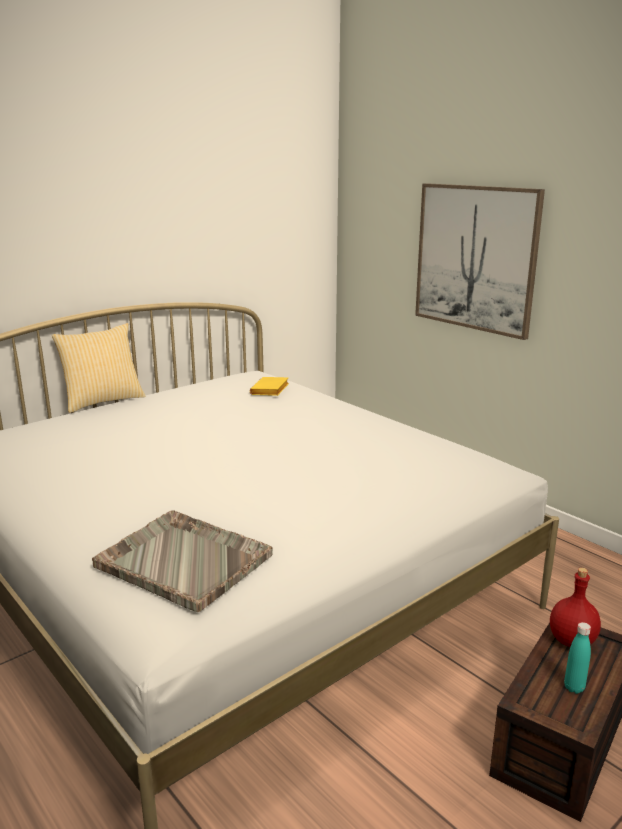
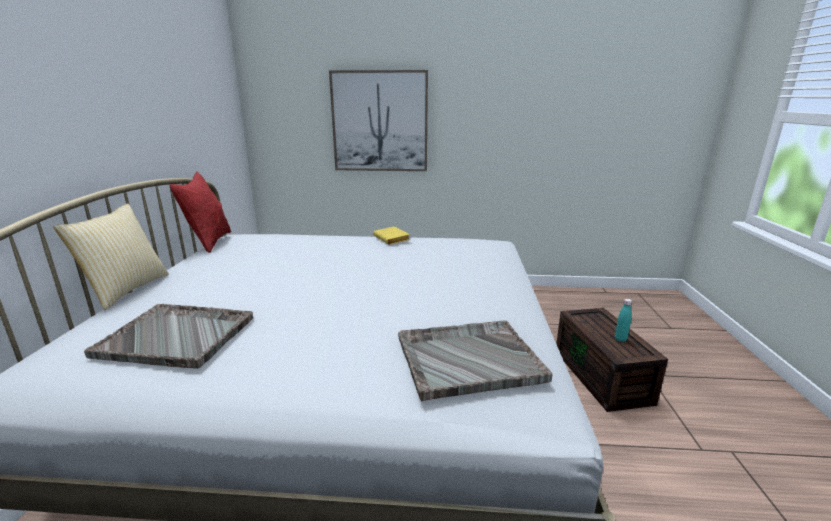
camera: 45 degrees left, 0 degrees up
(64, 450) = (177, 337): none -> grey tray
(221, 375) = (209, 242): none -> red pillow
(270, 391) = (279, 241): yellow book -> yellow book (393, 239)
(571, 640) = (586, 320): red bottle -> none

